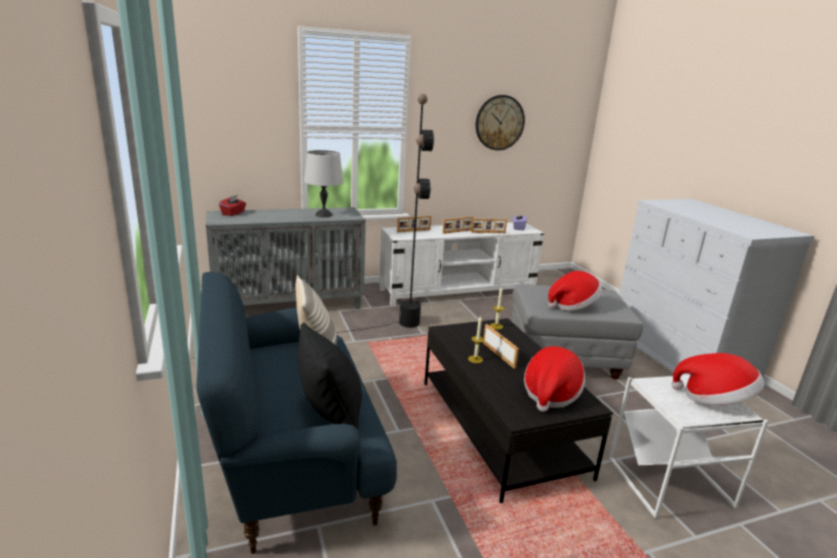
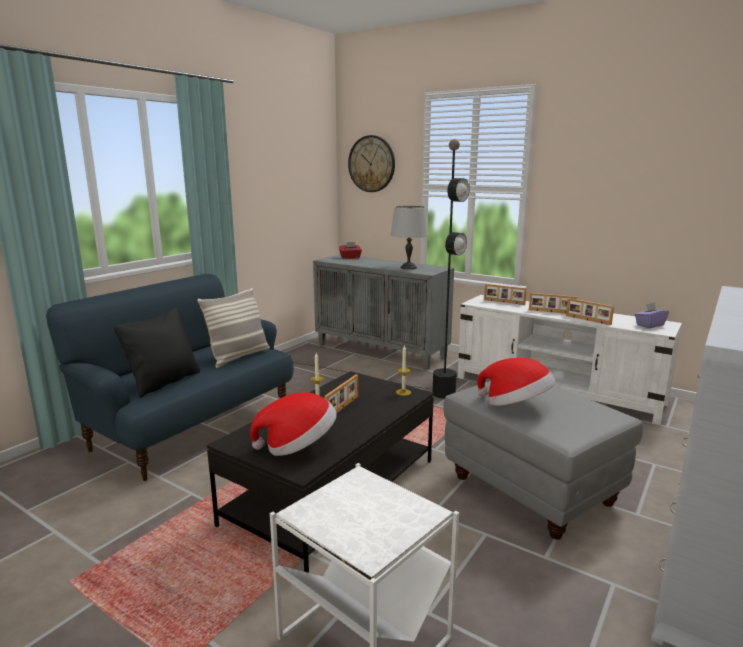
camera: 55 degrees right, 5 degrees down
(499, 122) = (659, 181): wall clock -> wall clock (371, 164)
(714, 400) = (377, 527): hat -> none

